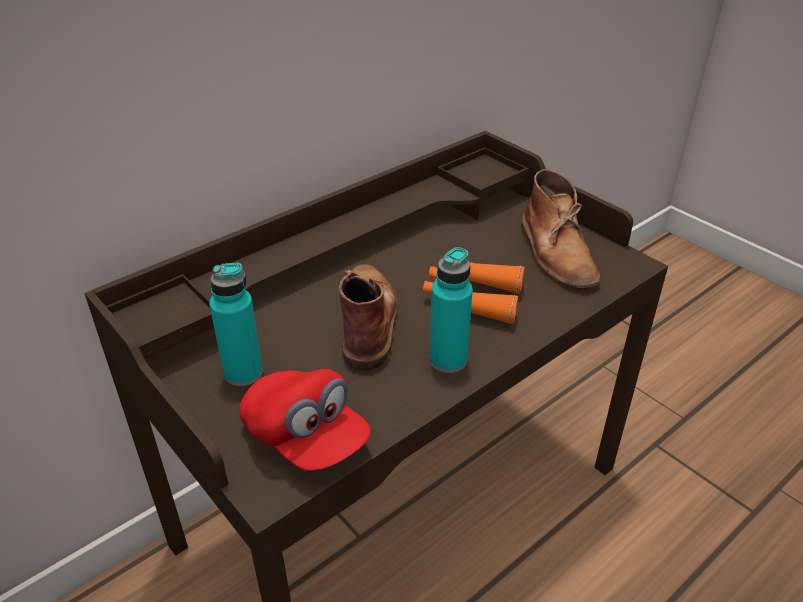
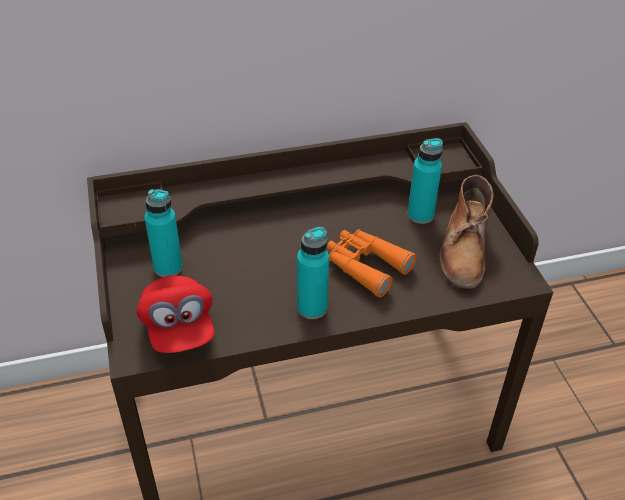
camera: 25 degrees right, 5 degrees up
(367, 319) = (277, 256): brown boot -> none
(488, 234) = (420, 215): none -> turquoise bottle

